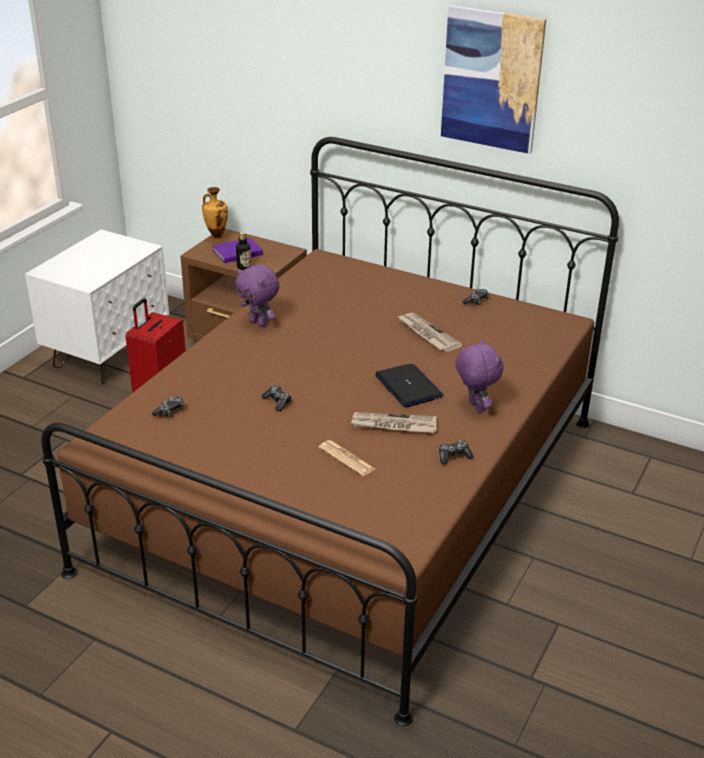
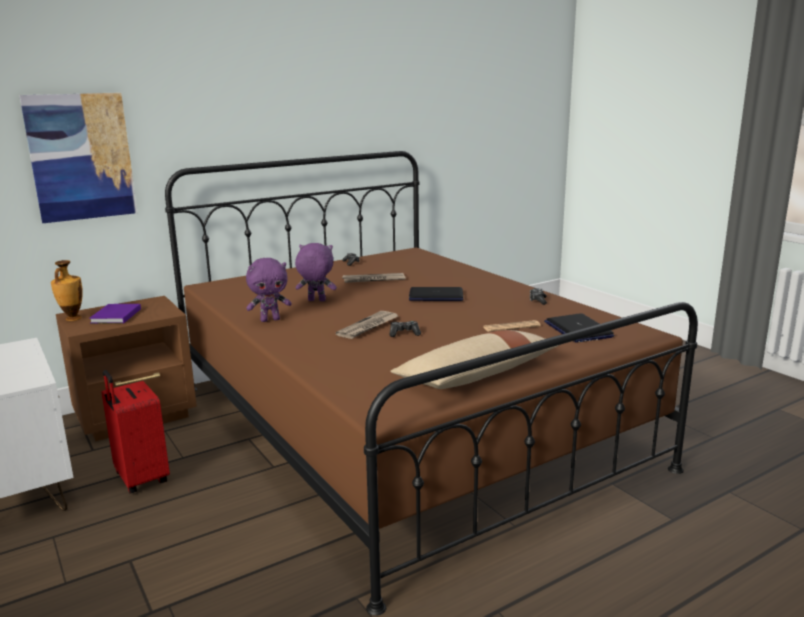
camera: 60 degrees left, 15 degrees down
(170, 412) = (366, 373): game controller -> none
(201, 469) = (477, 375): none -> beige pillow
(244, 267) = (147, 318): bottle -> none
(373, 504) = (578, 329): none -> laptop
(393, 425) = (482, 308): newspaper -> newspaper (368, 327)
(474, 407) = (483, 286): purple plush toy -> purple plush toy (316, 301)
(491, 79) = (311, 86): picture -> picture (81, 157)

